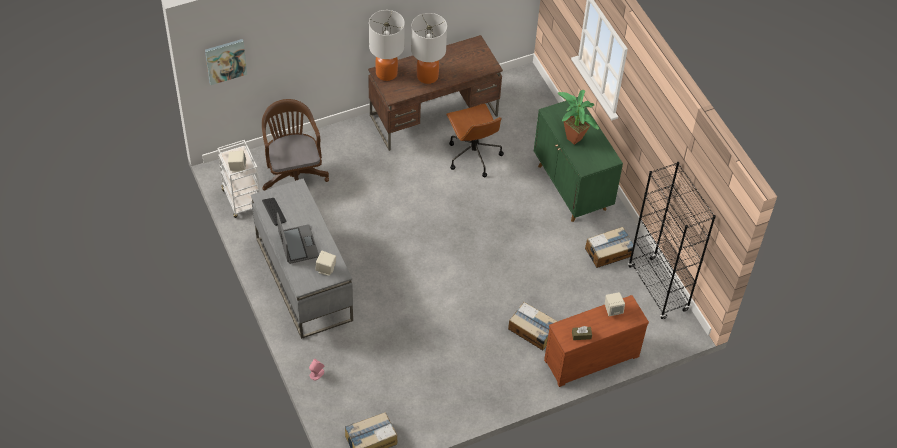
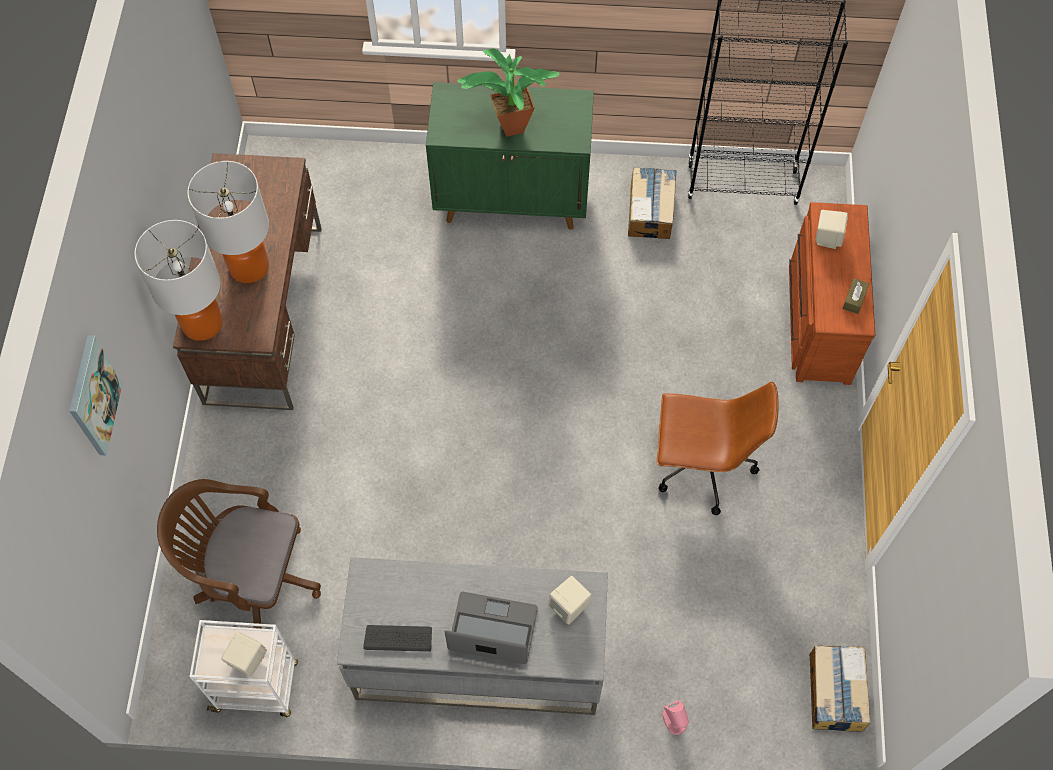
camera: 60 degrees left, 10 degrees up
(225, 61) = (70, 563): picture -> picture (93, 396)
(473, 155) = (375, 297): brown office chair -> brown office chair (701, 467)
(532, 331) = (739, 372): cardboard box -> none

